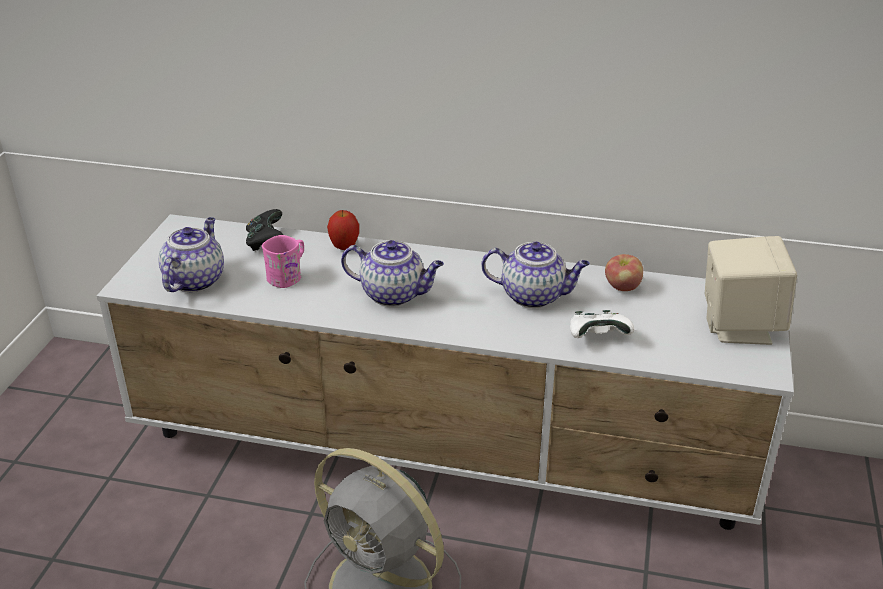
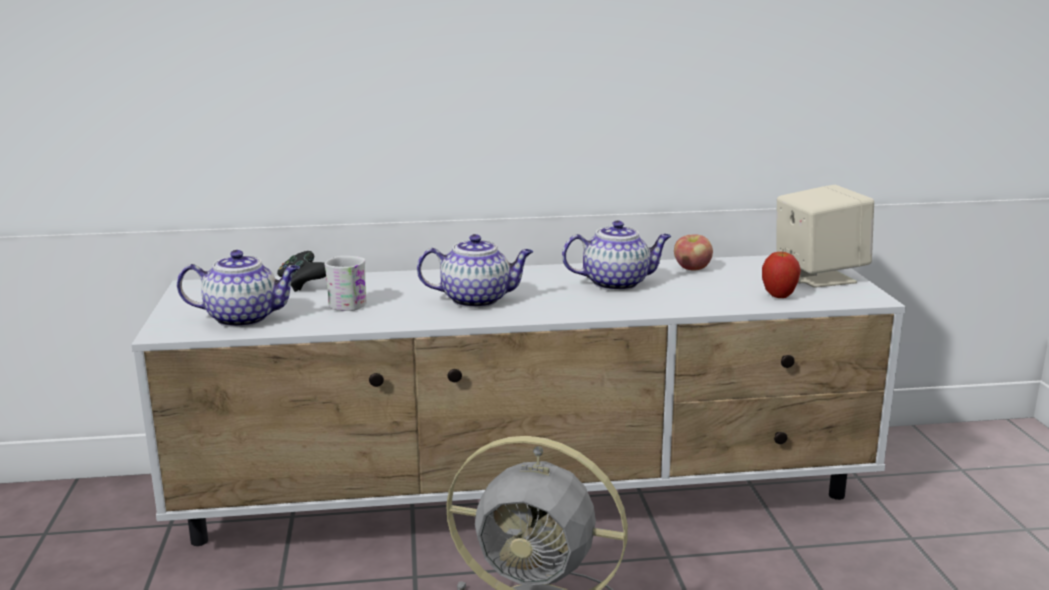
camera: 20 degrees left, 15 degrees down
(194, 280) = (245, 318): teapot -> teapot turned 90 degrees clockwise
(288, 276) = (351, 303): pink mug -> white mug
(344, 247) = (394, 278): apple -> apple (779, 296)
(597, 338) = (703, 299): white game controller -> none

